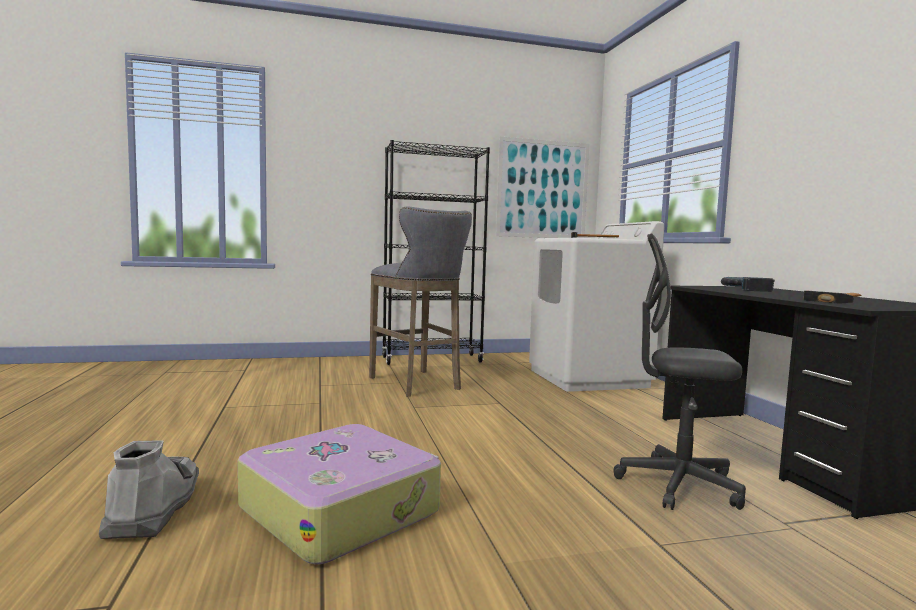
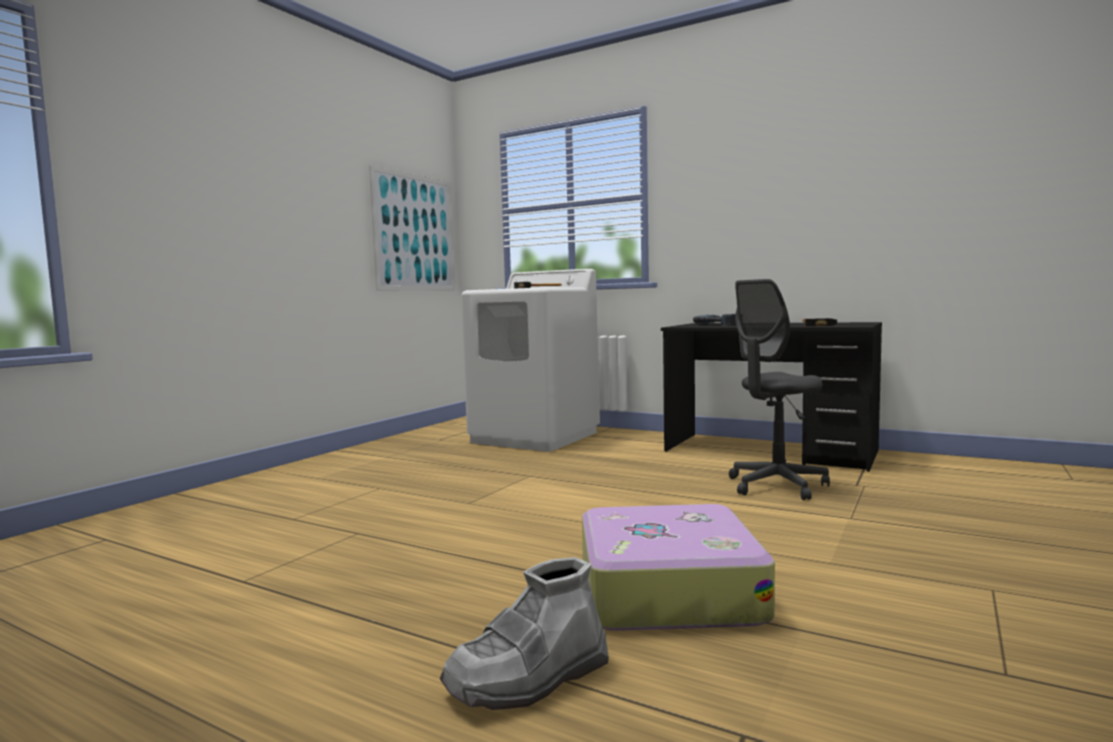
camera: 45 degrees left, 0 degrees up
(154, 509) = (528, 678): grey boot -> grey boot turned 75 degrees counterclockwise
(417, 384) = (405, 484): grey stool -> none
(432, 359) = (342, 459): black bookcase -> none

